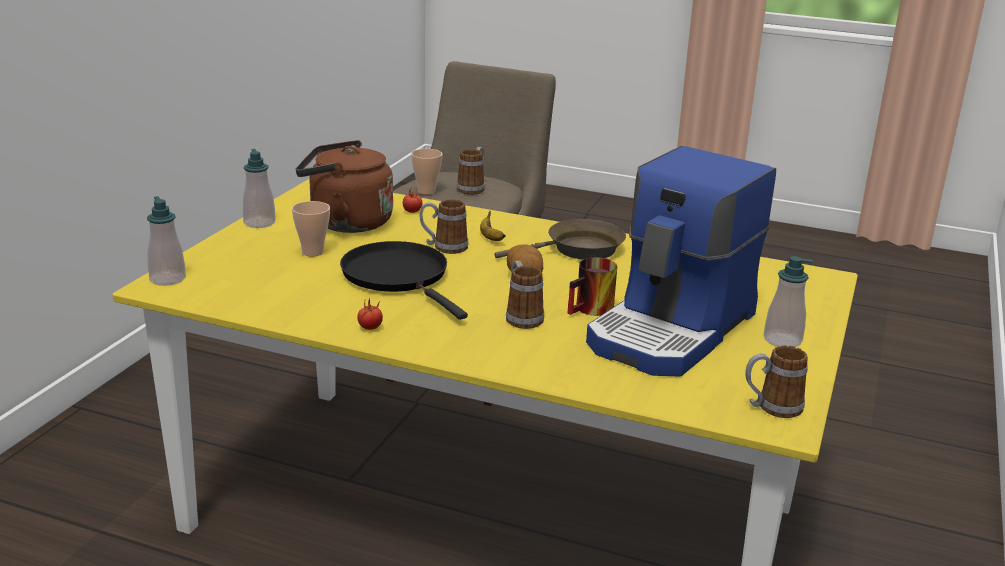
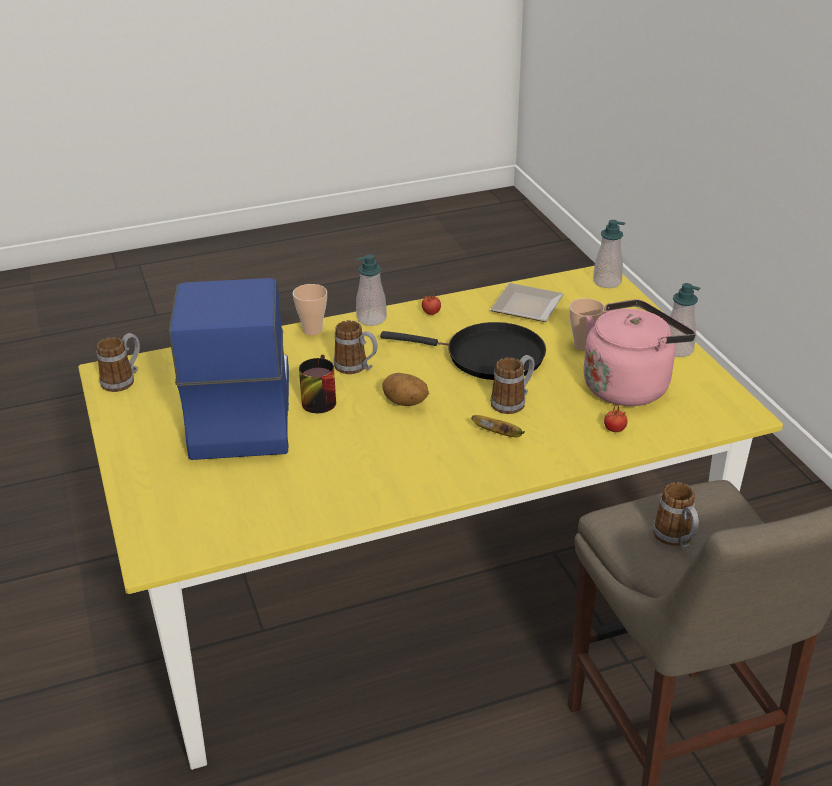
camera: 140 degrees right, 10 degrees up
(277, 293) = (529, 306): none -> plate
(345, 222) = (629, 385): brown kettle -> pink kettle
(426, 191) = (700, 502): cup -> cup (312, 330)
(578, 250) = (411, 462): brown frying pan -> none
(782, 340) = (150, 444): soap dispenser -> soap dispenser (371, 319)

